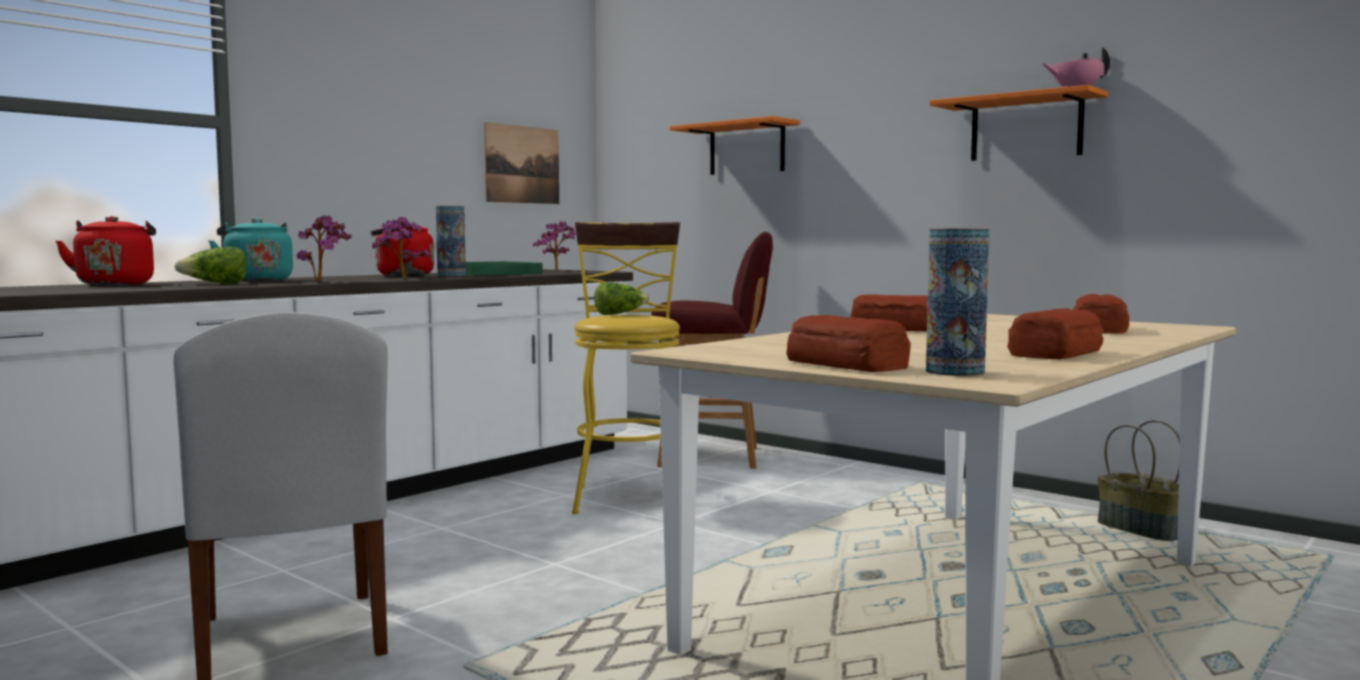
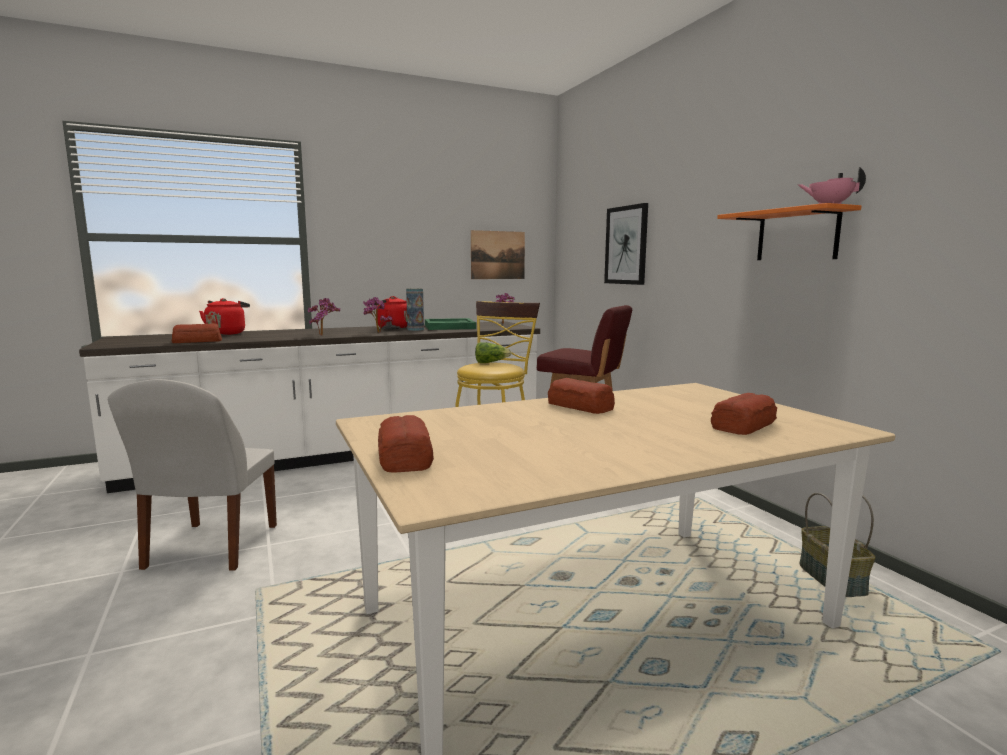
camera: 25 degrees right, 5 degrees up
(215, 283) = (267, 335): lettuce -> none
(257, 280) = (301, 331): turquoise kettle -> none
(747, 149) = (626, 245): orange shelf -> picture
(955, 372) = (444, 480): vase -> none
(1054, 353) = (597, 462): bread -> bread (196, 341)

